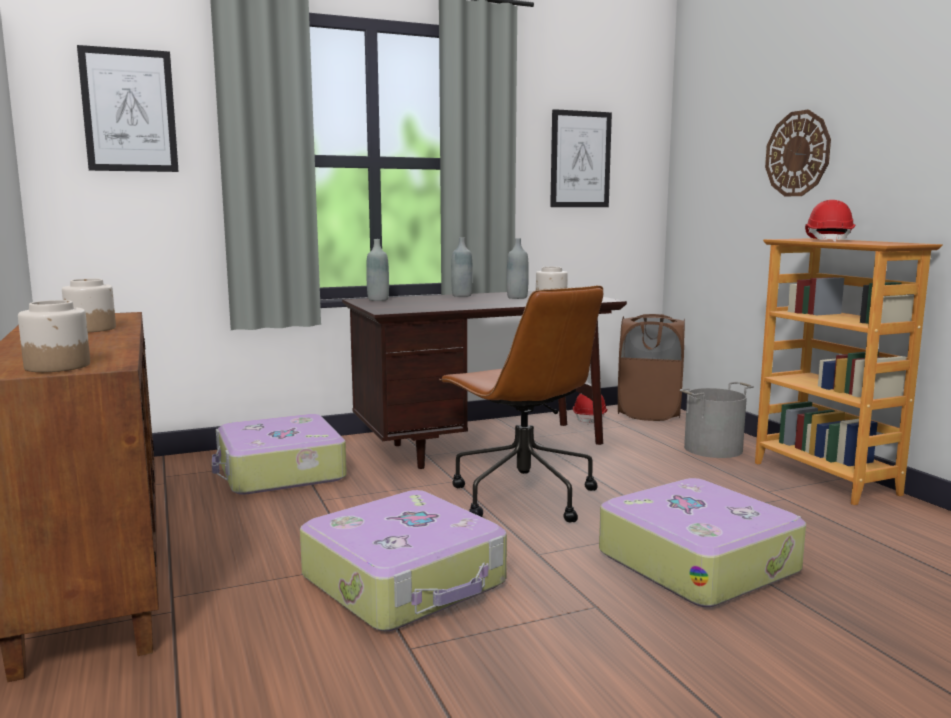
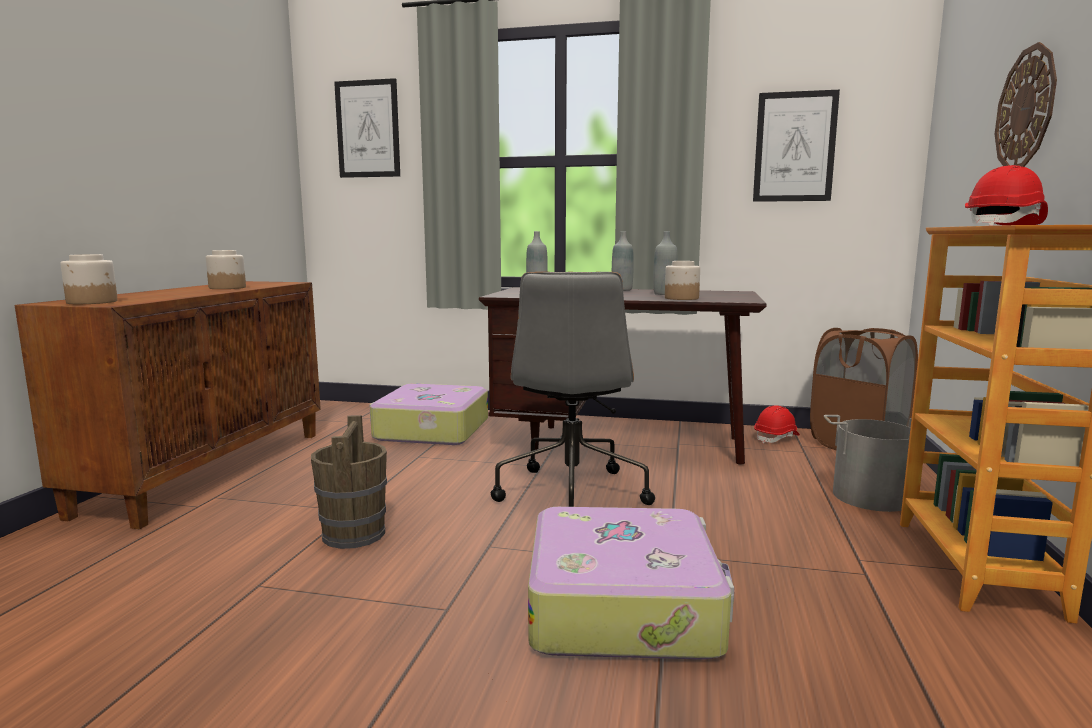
camera: 35 degrees right, 0 degrees up
(406, 581) = (354, 534): suitcase -> brown bucket
(521, 496) = (571, 493): brown office chair -> grey office chair

